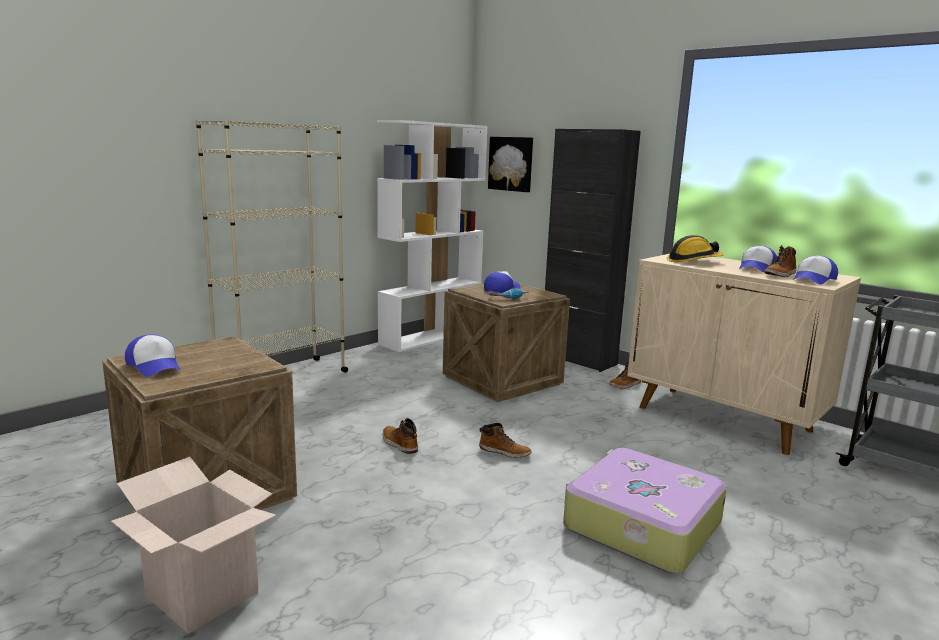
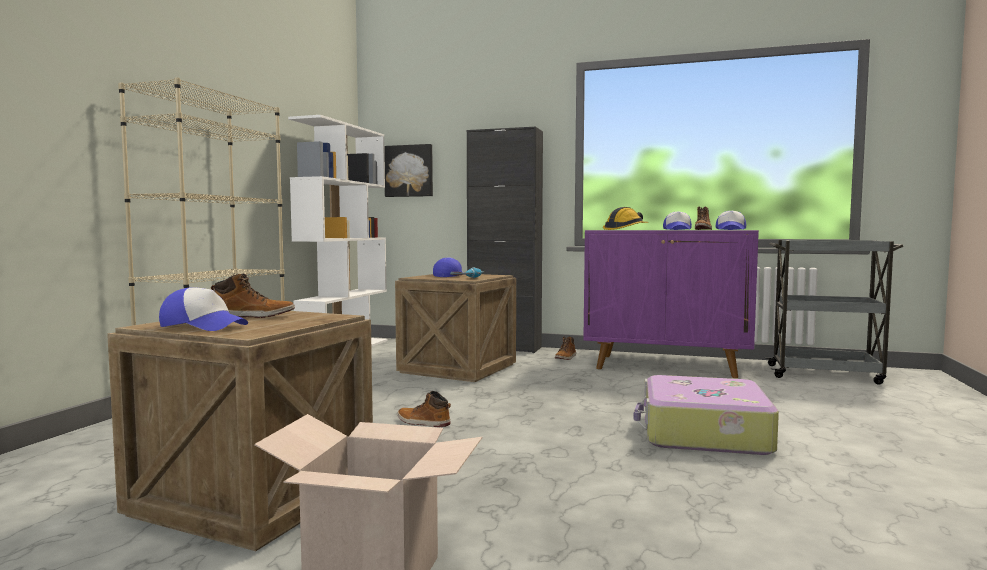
camera: 25 degrees left, 10 degrees down
(505, 452) = (530, 411): boot -> boot (254, 316)
(724, 419) = (667, 366): beige cabinet -> purple cabinet

